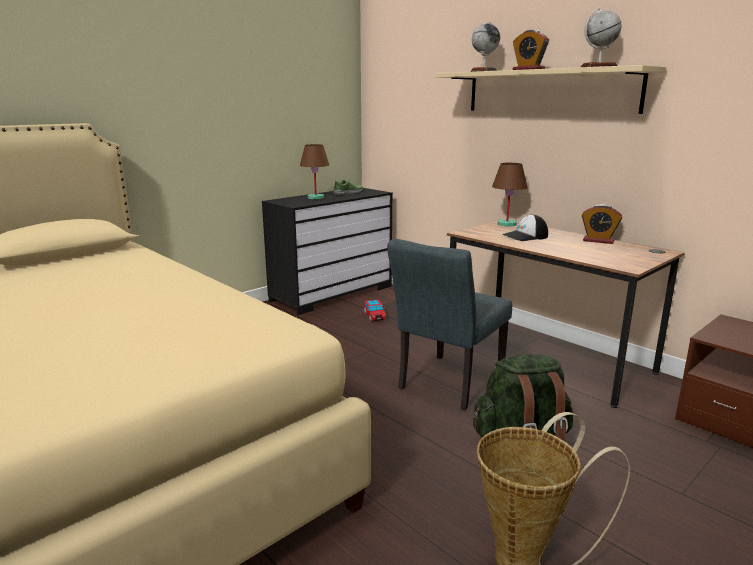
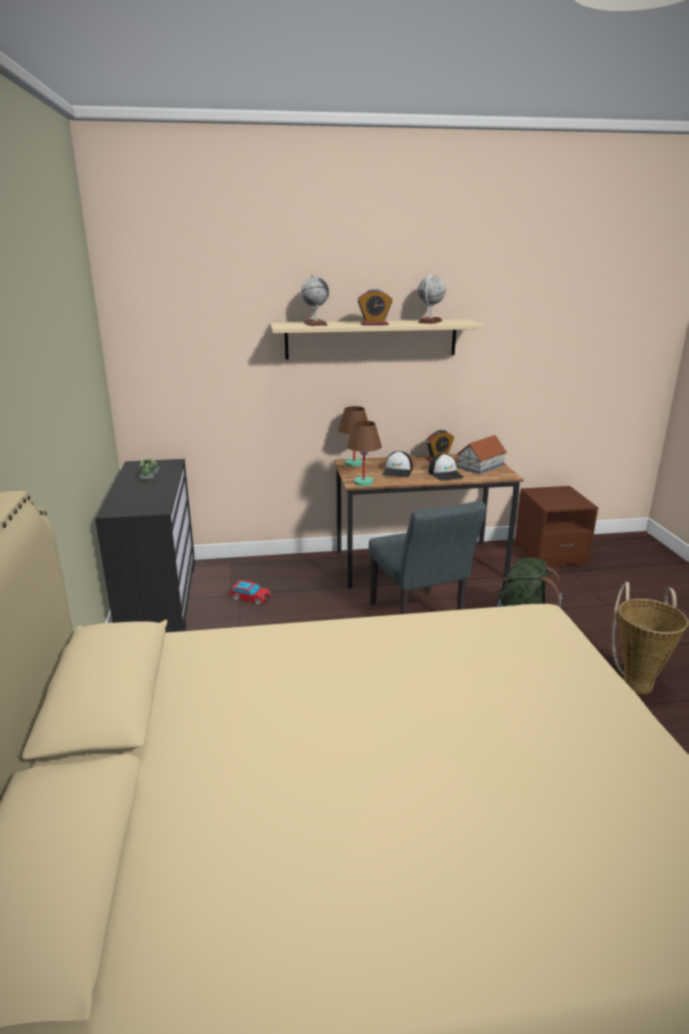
camera: 55 degrees left, 5 degrees up
(316, 197) = (140, 492): brown table lamp -> brown table lamp (364, 482)
(563, 249) = (445, 474): none -> cap
(624, 254) = (480, 466): none -> toy house

